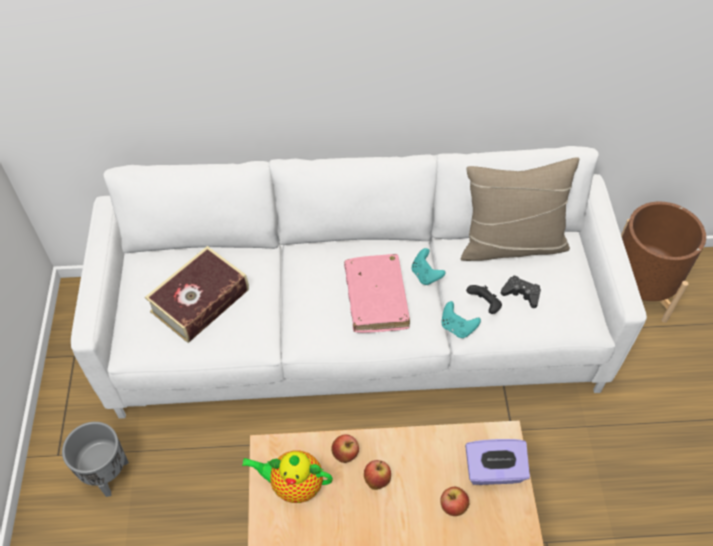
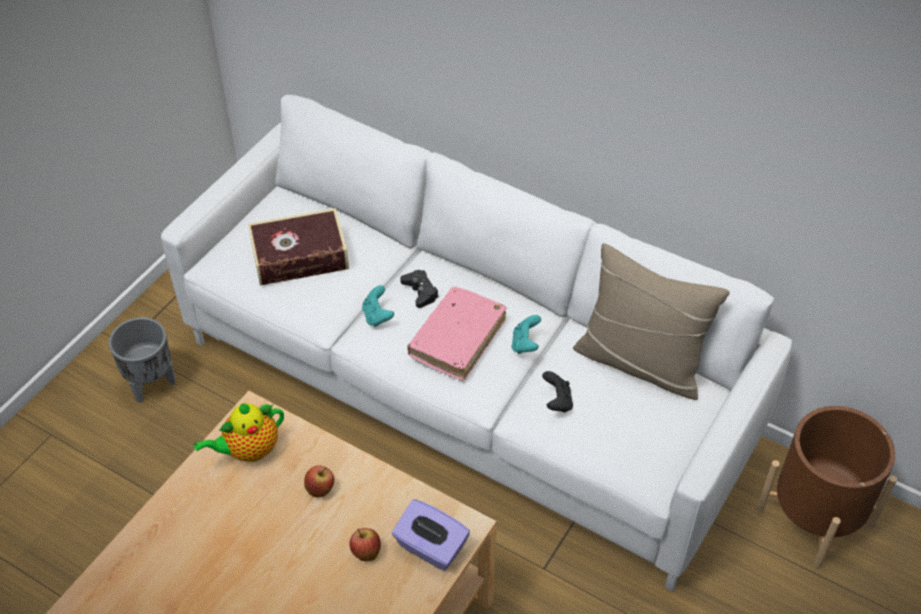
camera: 35 degrees right, 5 degrees down
(293, 485) = (248, 450): teapot -> teapot turned 75 degrees counterclockwise
(345, 454) = (312, 453): apple -> none
(457, 327) = (514, 408): turquoise game controller -> turquoise game controller (377, 316)
(521, 294) = (604, 412): black game controller -> black game controller (420, 292)

